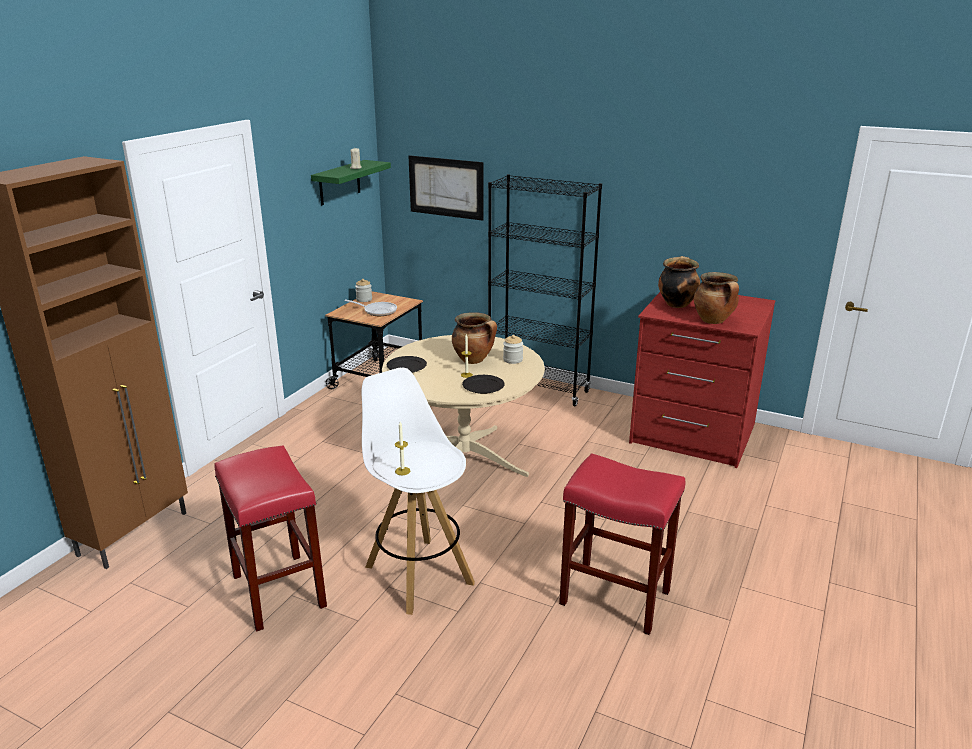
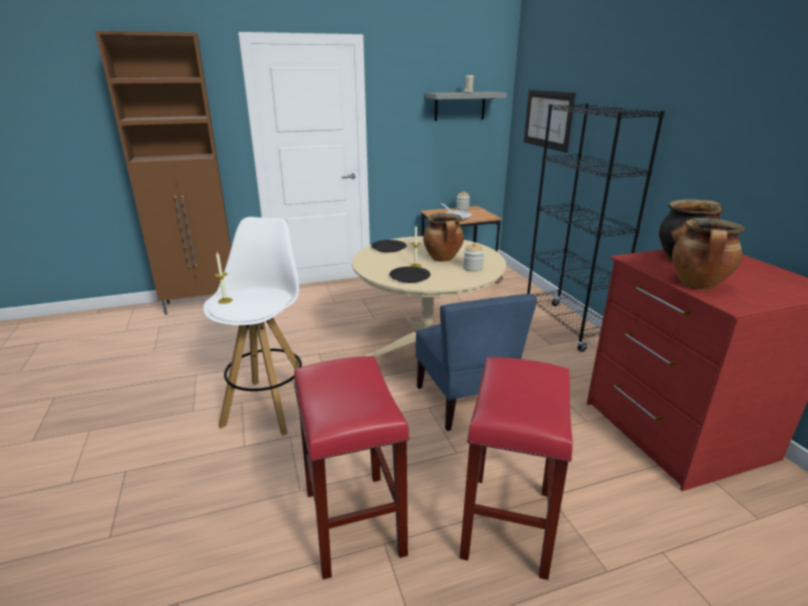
camera: 45 degrees right, 0 degrees up
(280, 591) = (195, 369): red stool -> red stool (508, 525)
(339, 182) = (459, 106): green shelf -> grey shelf
(557, 484) = (464, 402): none -> blue chair

